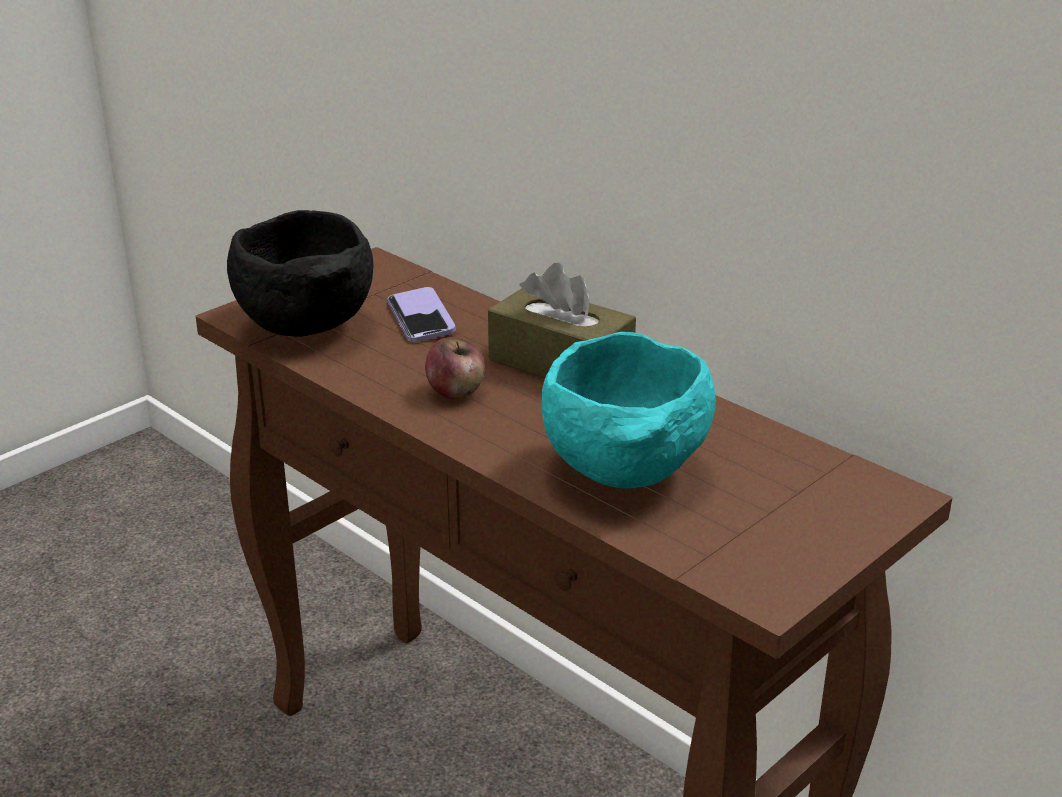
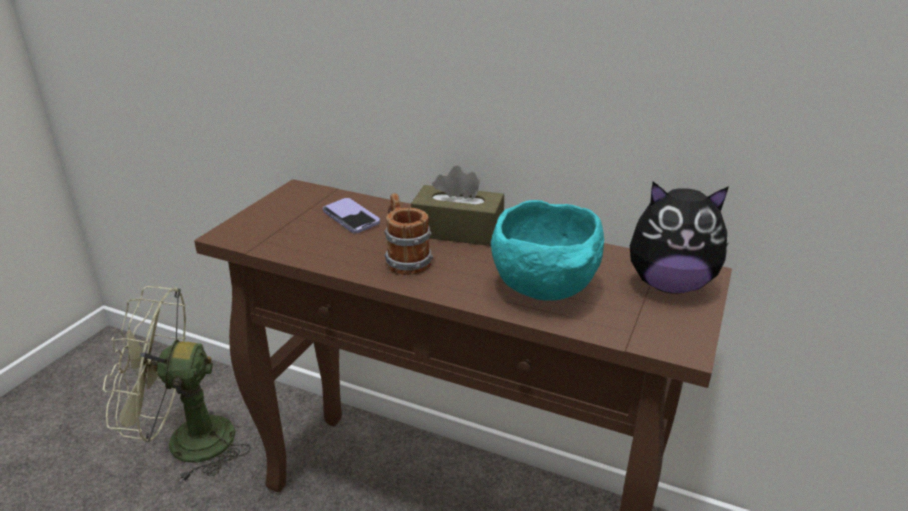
camera: 20 degrees left, 0 degrees up
(192, 616) = (186, 443): none -> green fan
(304, 324) = (276, 234): black bowl -> none
(455, 391) = (405, 259): apple -> mug
(824, 502) = (669, 285): none -> plush toy

